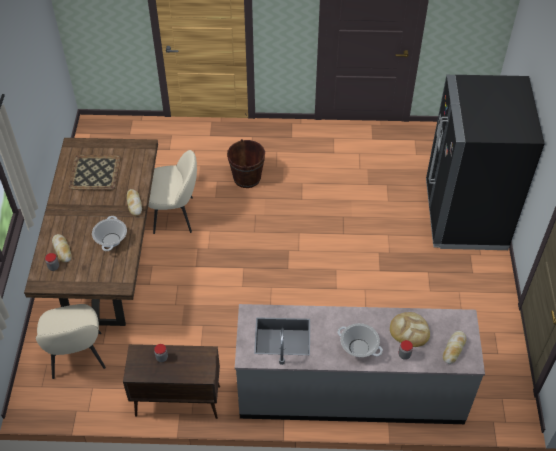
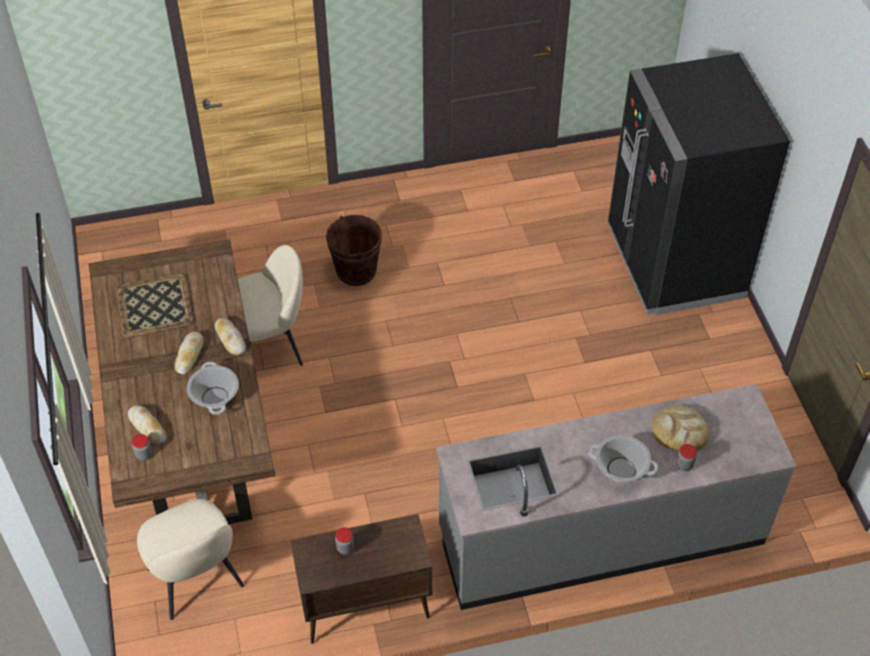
camera: 15 degrees left, 0 degrees up
(453, 349) = (745, 442): bread -> bread (189, 355)

